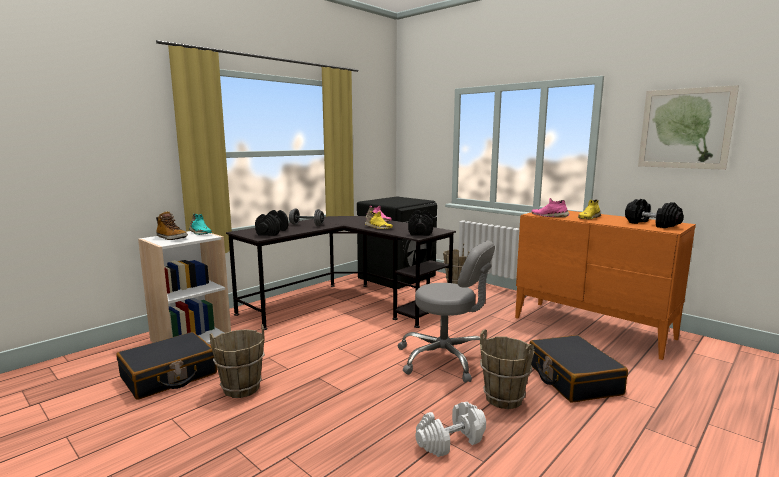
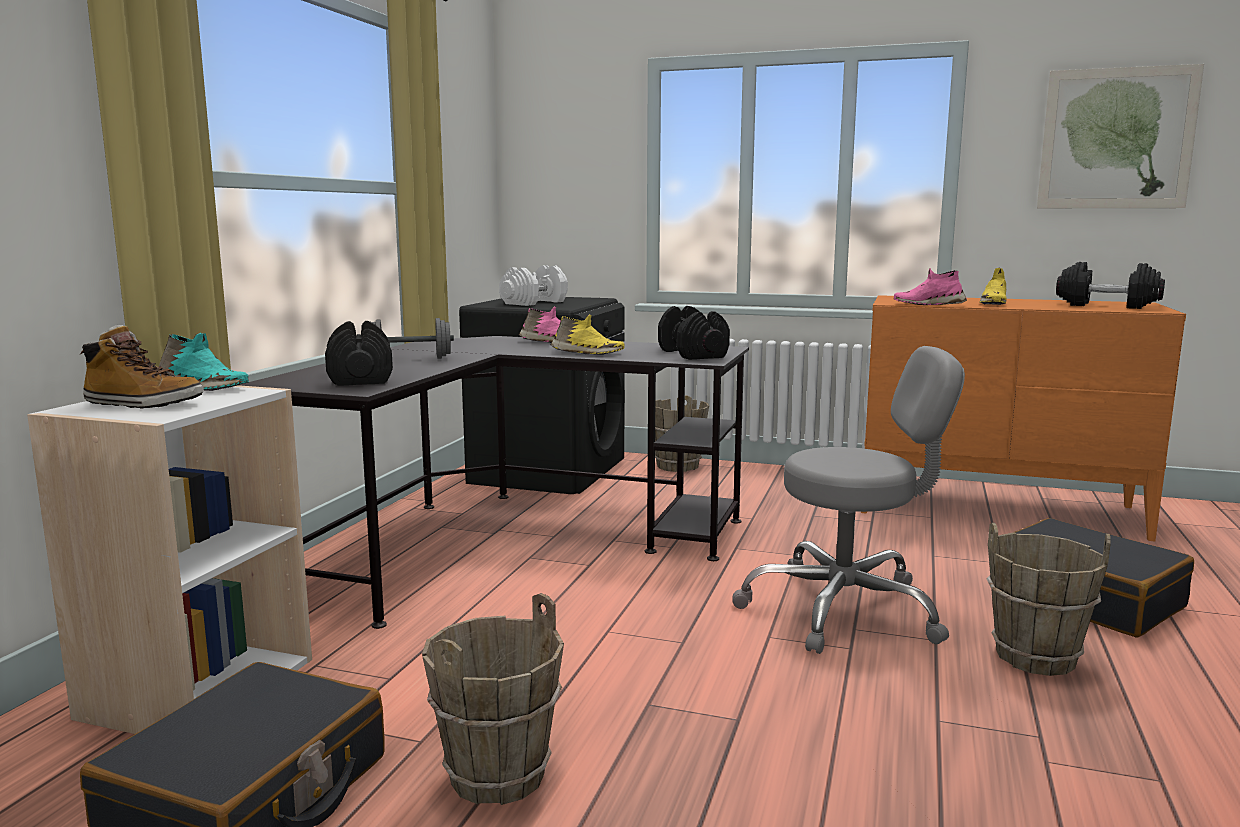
camera: 25 degrees left, 0 degrees up
(450, 440) = (1061, 759): white dumbbell -> white dumbbell (534, 302)

